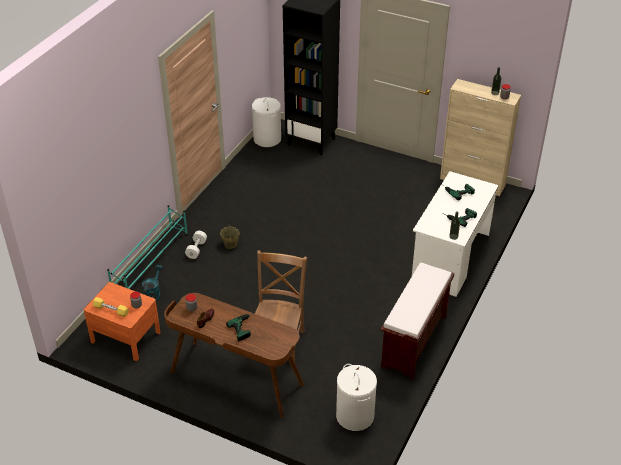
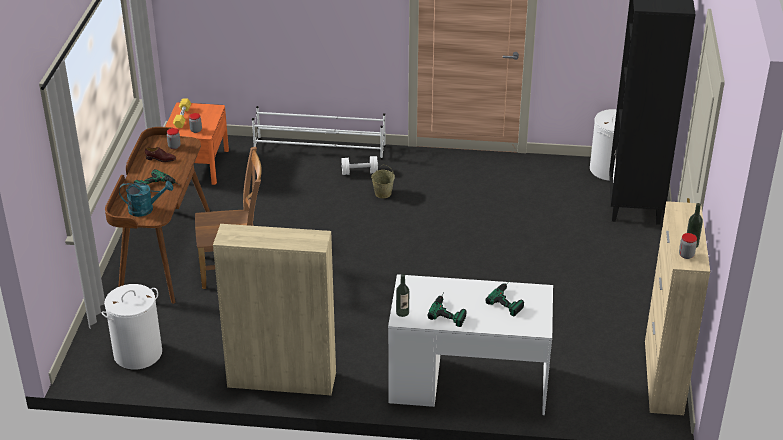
camera: 70 degrees right, 5 degrees down
(151, 262) = (320, 149): turquoise shoe rack -> white shoe rack
(153, 293) = (271, 164): turquoise watering can -> turquoise watering can (146, 209)
(414, 342) = (281, 379): brown bench -> beige cabinet

